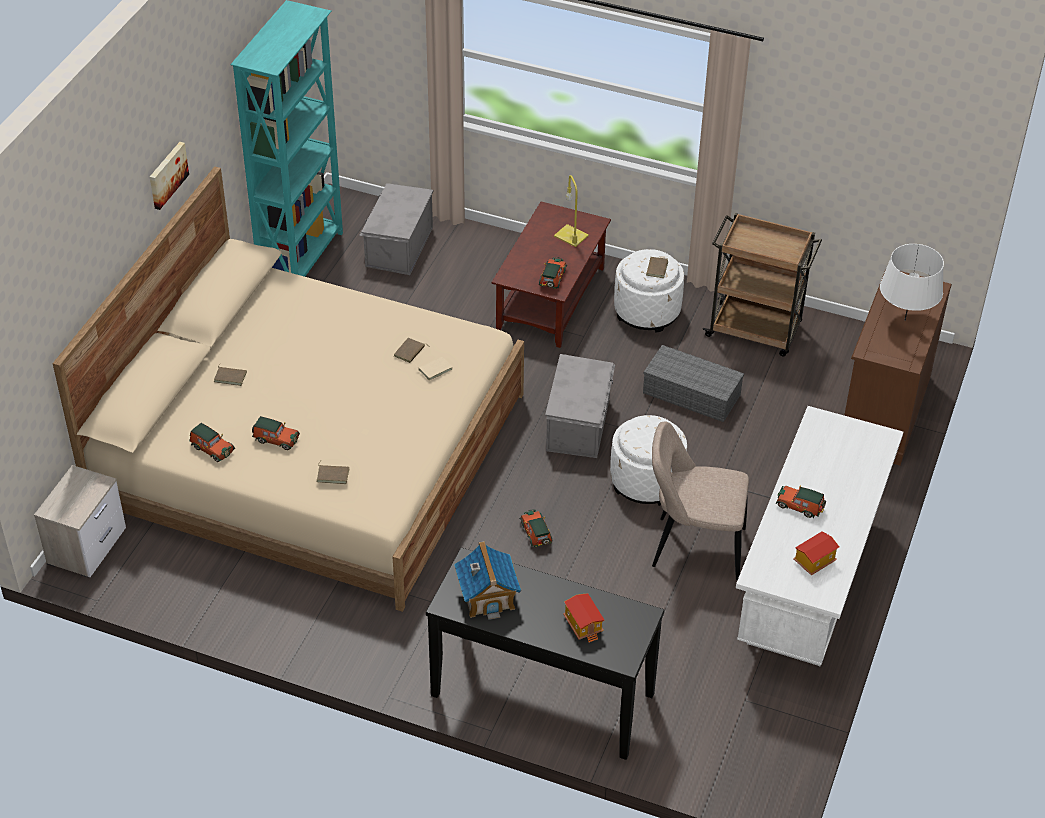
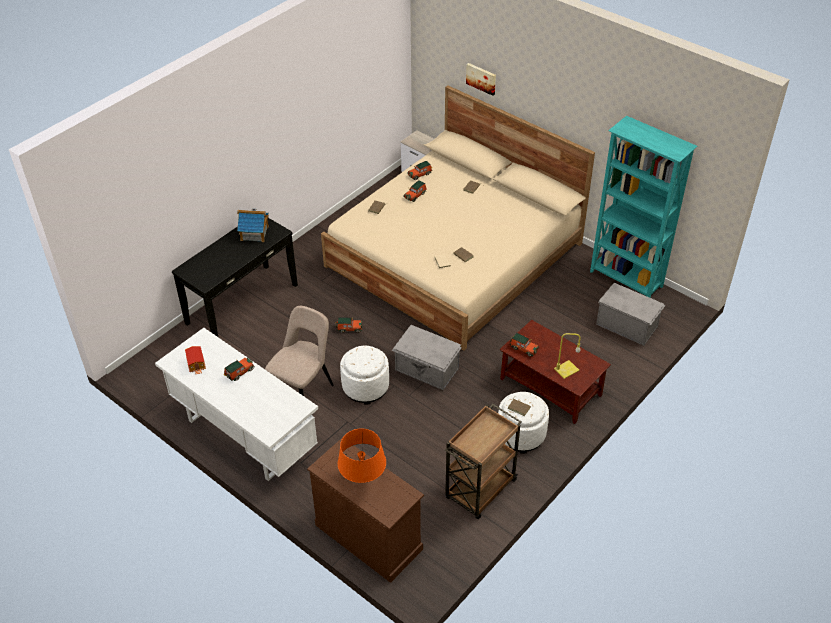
camera: 110 degrees right, 0 degrees up
(167, 174) = (557, 108): picture -> picture (481, 78)
(584, 625) = (214, 261): toy house -> none
(693, 393) = (431, 434): grey storage box -> none
(905, 320) = (363, 482): white table lamp -> orange table lamp

